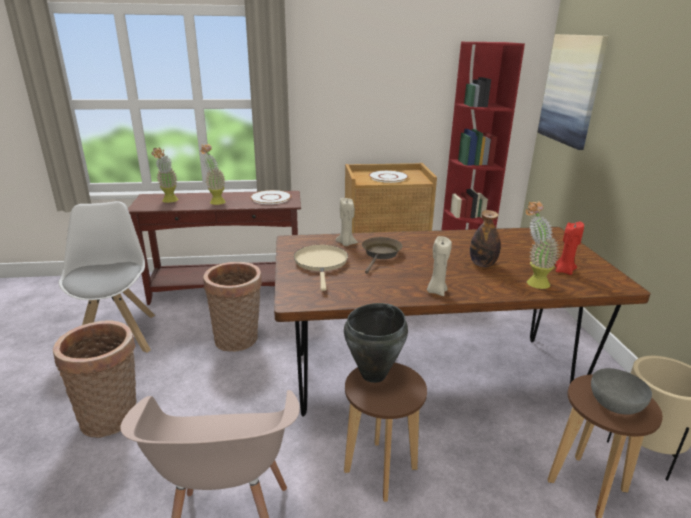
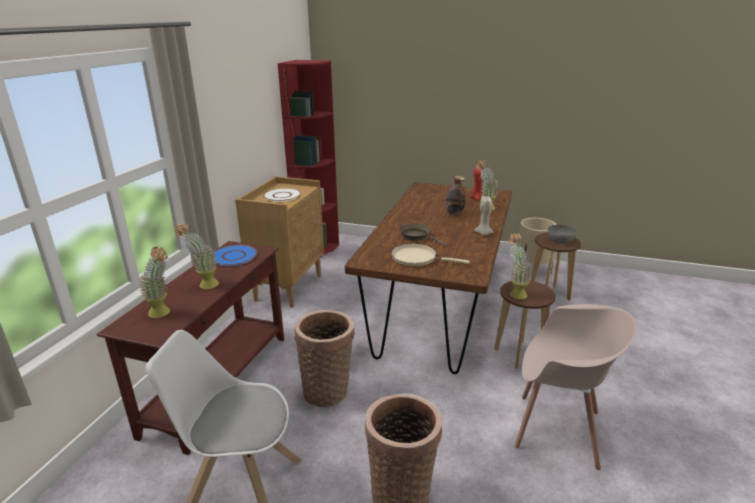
camera: 65 degrees left, 0 degrees up
(270, 198) = (234, 256): white plate -> blue plate
(346, 244) = (387, 243): beige candle -> none
(374, 374) = (515, 293): black cooking pot -> potted plant
(571, 90) = (352, 90): picture -> none

